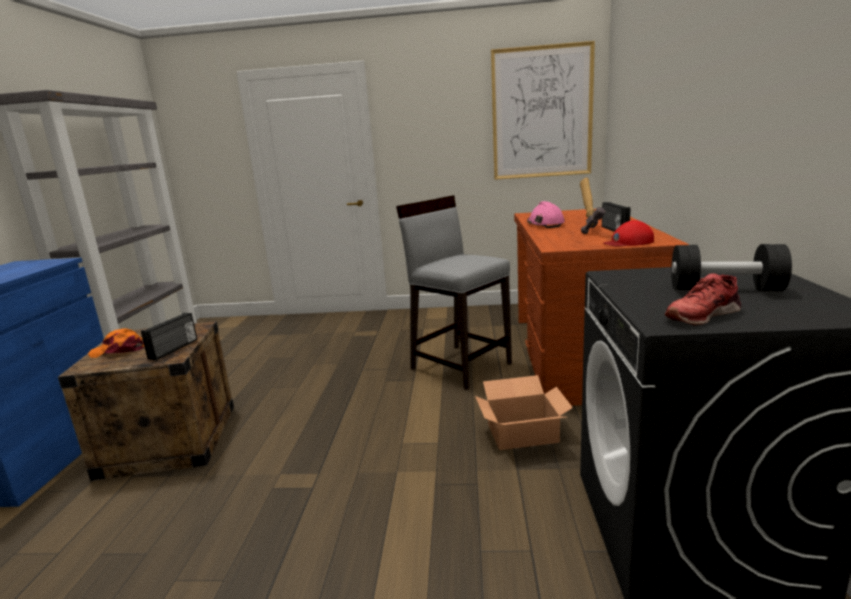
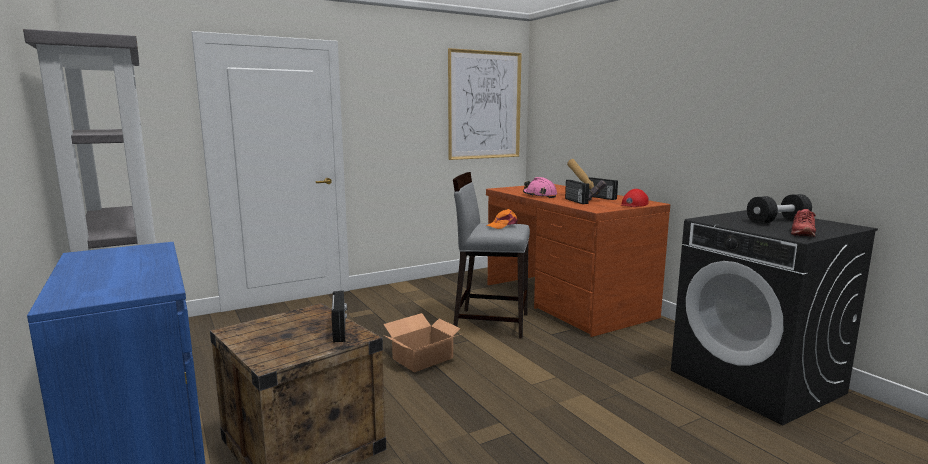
camera: 35 degrees left, 5 degrees down
(118, 350) = (272, 343): orange cap -> orange cap (502, 225)
(521, 433) = (601, 356): cardboard box -> cardboard box (422, 358)
(565, 234) = (575, 201): none -> radio

